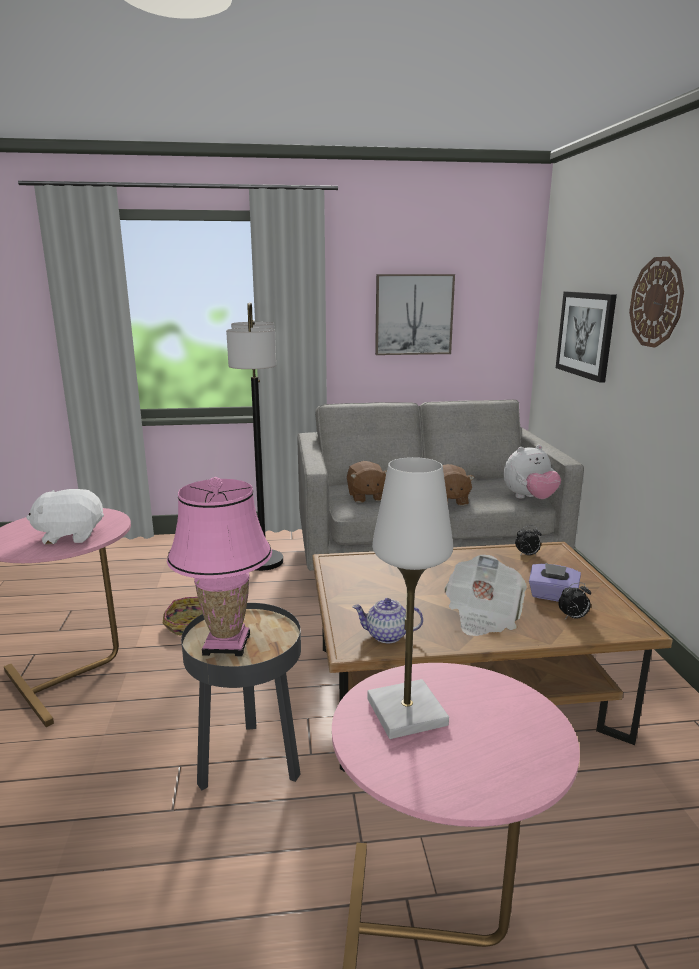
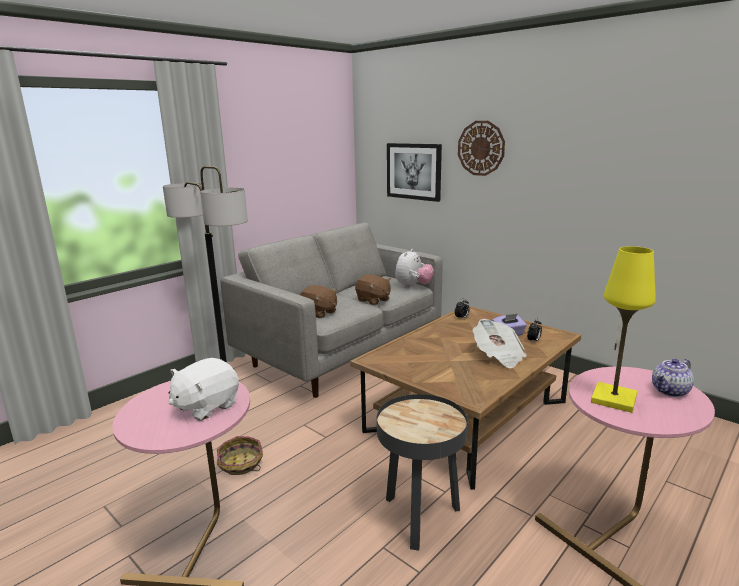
camera: 40 degrees left, 0 degrees up
(227, 644) = (421, 429): pink table lamp -> none
(386, 636) = (477, 386): teapot -> teapot (670, 391)
(406, 711) = (613, 399): white table lamp -> yellow table lamp
(413, 314) = (282, 166): picture -> none

